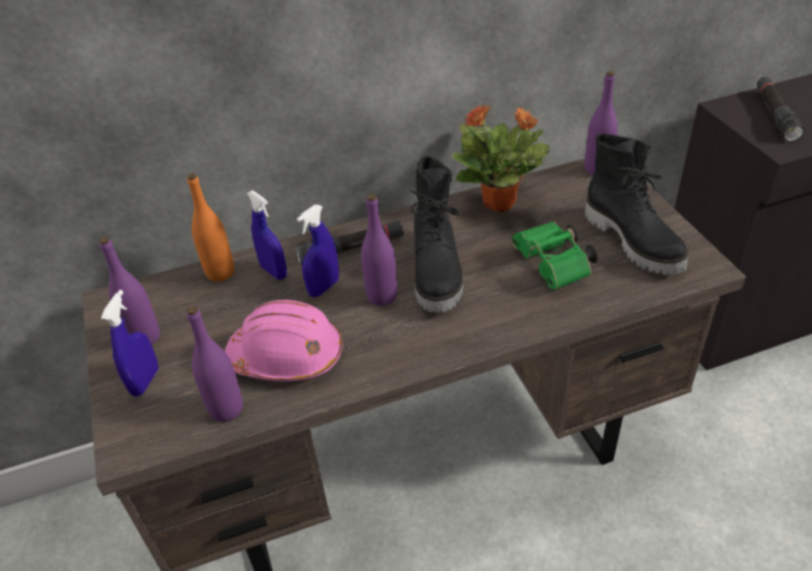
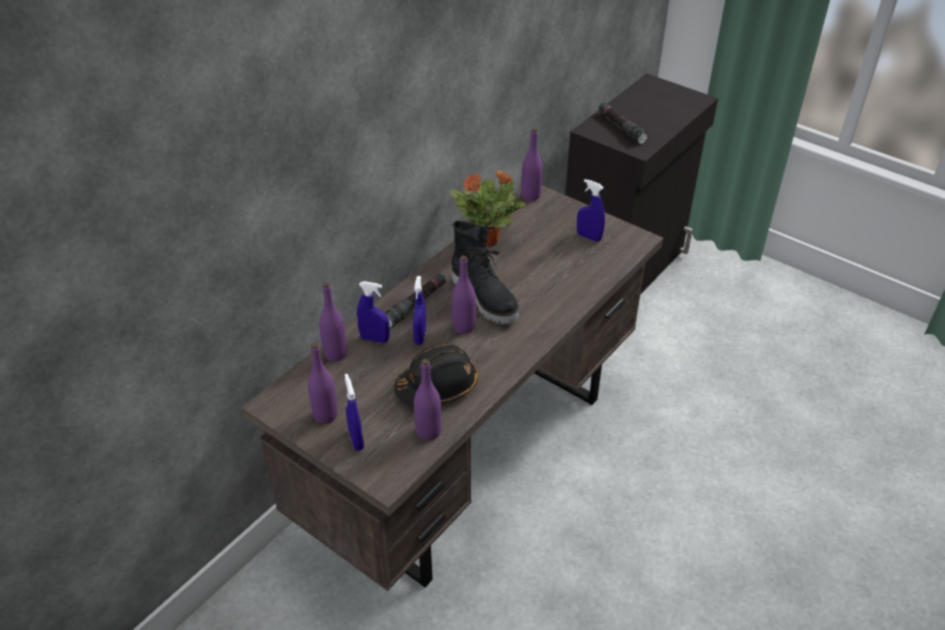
camera: 35 degrees left, 0 degrees up
(220, 272) = (335, 354): orange bottle -> purple bottle
(288, 356) = (437, 386): pink hard hat -> black hard hat
(554, 267) = (555, 269): green binoculars -> none
(634, 241) = (589, 237): black boot -> blue spray bottle

